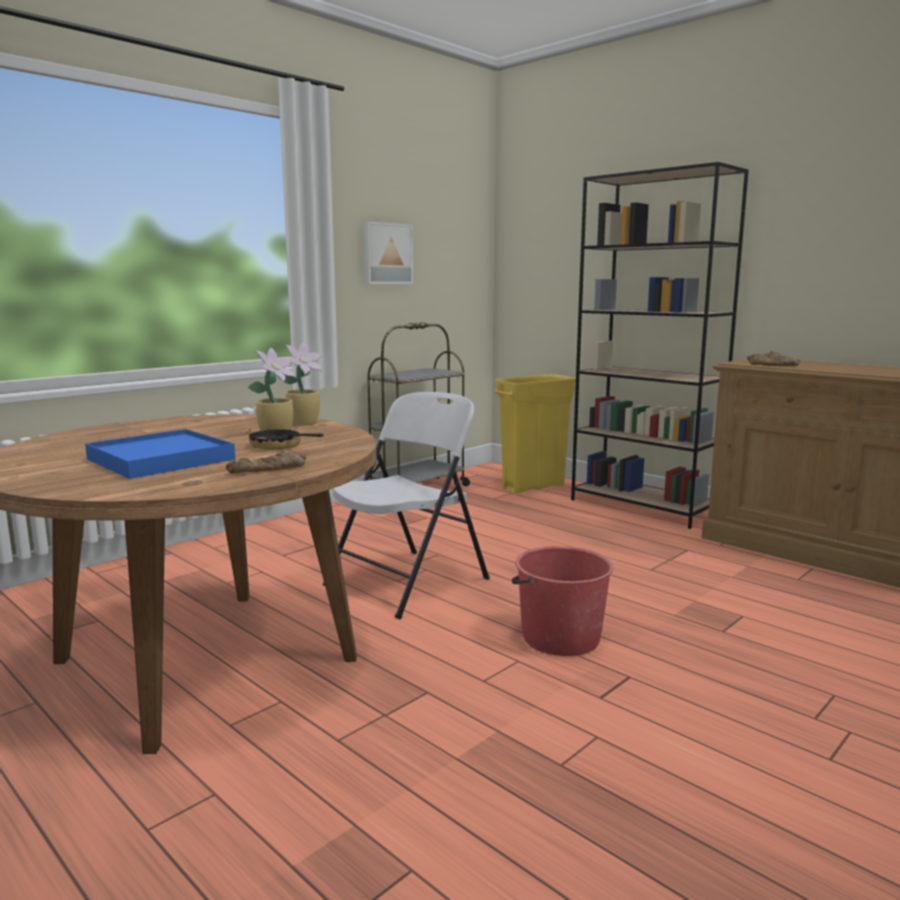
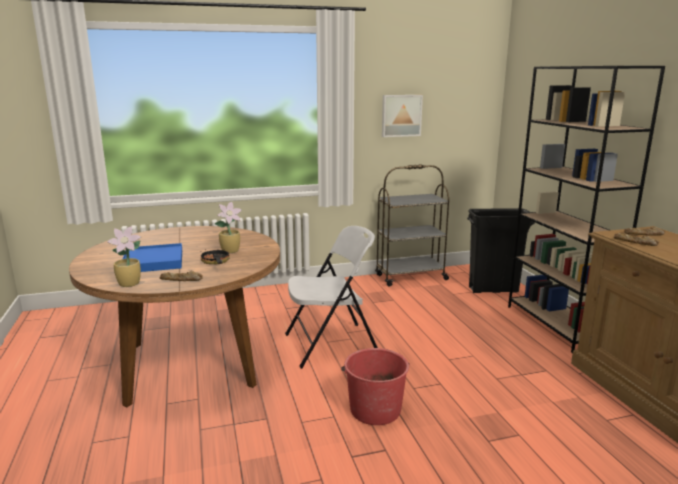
camera: 30 degrees right, 5 degrees up
(305, 423) = (260, 243): potted plant -> potted plant (130, 284)
(534, 486) = (493, 289): yellow trash can -> black trash can

